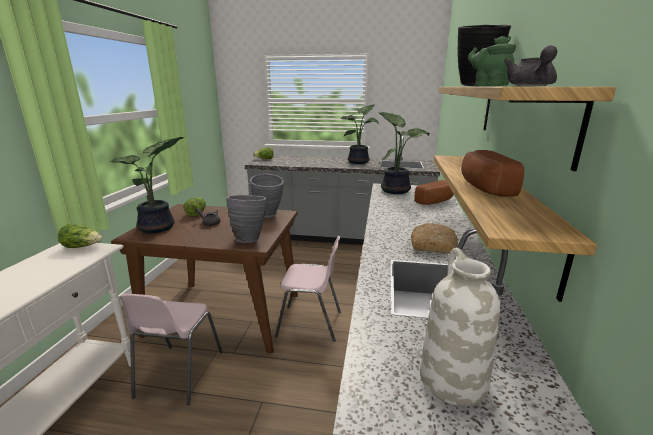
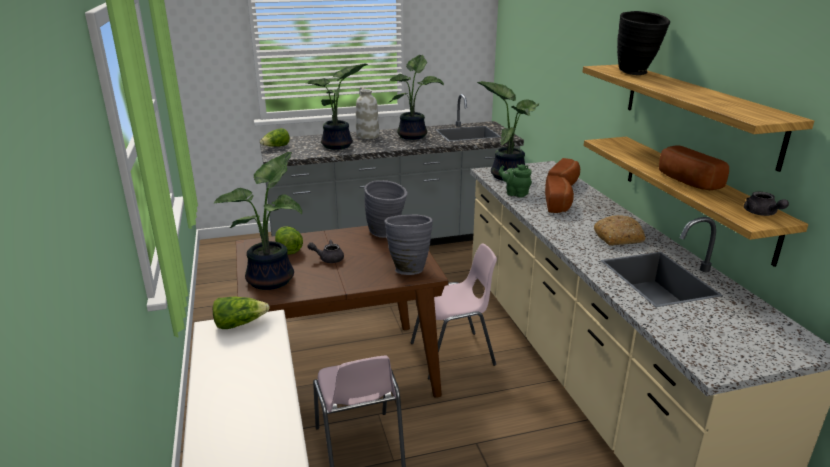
camera: 25 degrees left, 5 degrees up
(302, 162) = (339, 146): none -> potted plant
(411, 213) = (558, 204): none -> bread
(451, 379) = (737, 337): white vase -> white vase (367, 136)
(488, 86) = (668, 84): green teapot -> green teapot (515, 193)
(531, 86) = (756, 114): grey teapot -> grey teapot (761, 214)

